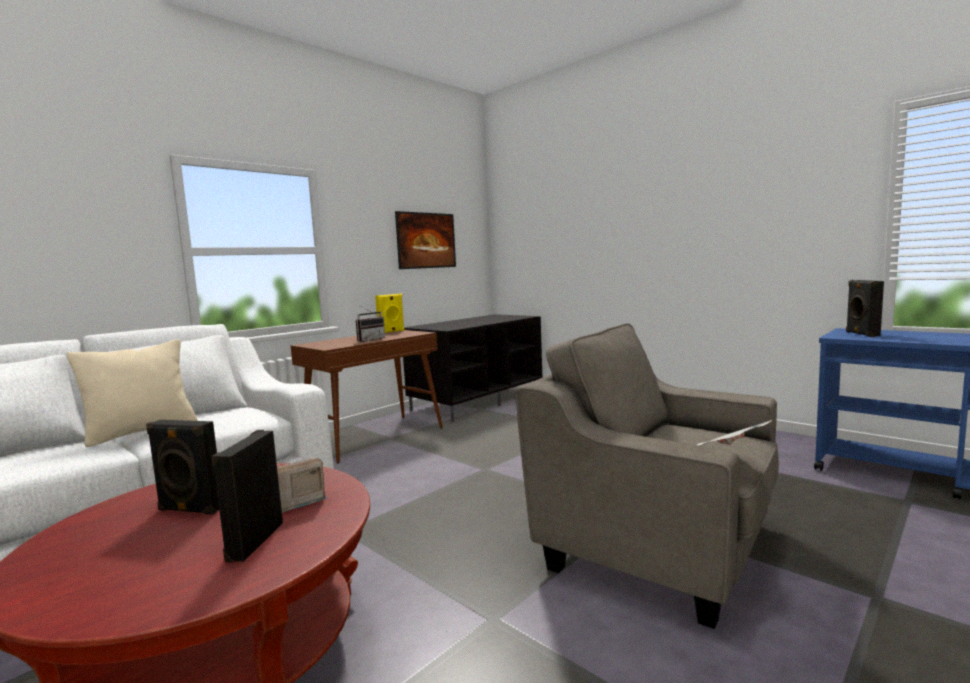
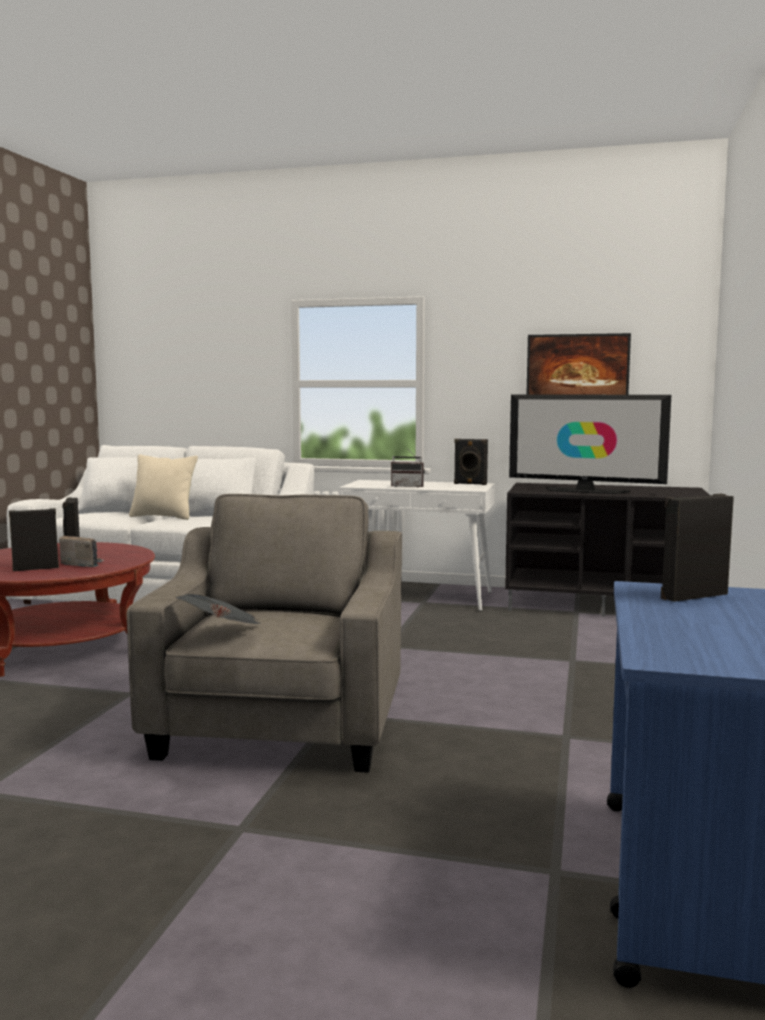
camera: 60 degrees right, 0 degrees up
(375, 437) = (418, 597): brown console table -> white console table
(391, 332) = (470, 484): yellow speaker -> black speaker
(471, 323) = (585, 491): none -> television

